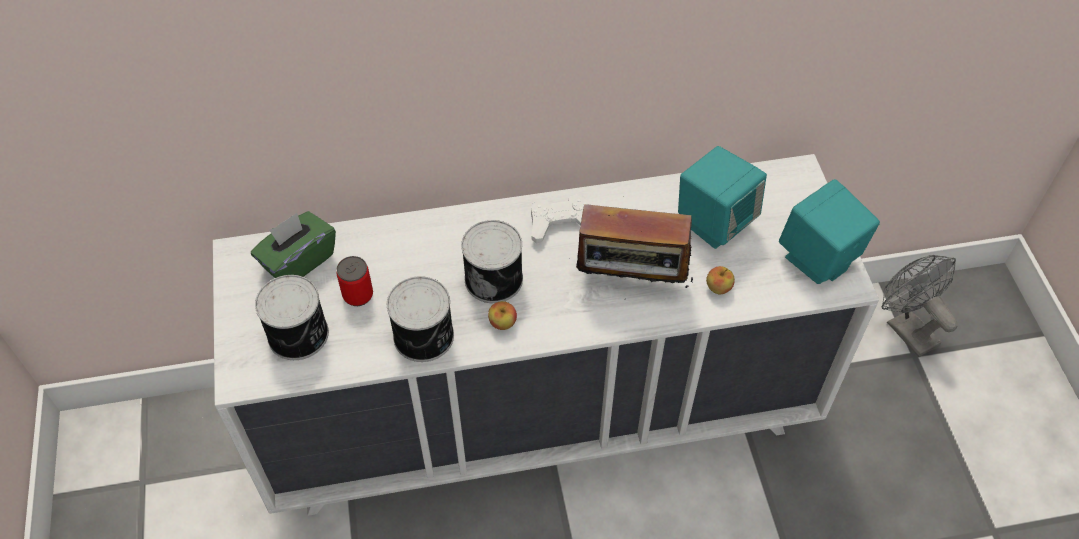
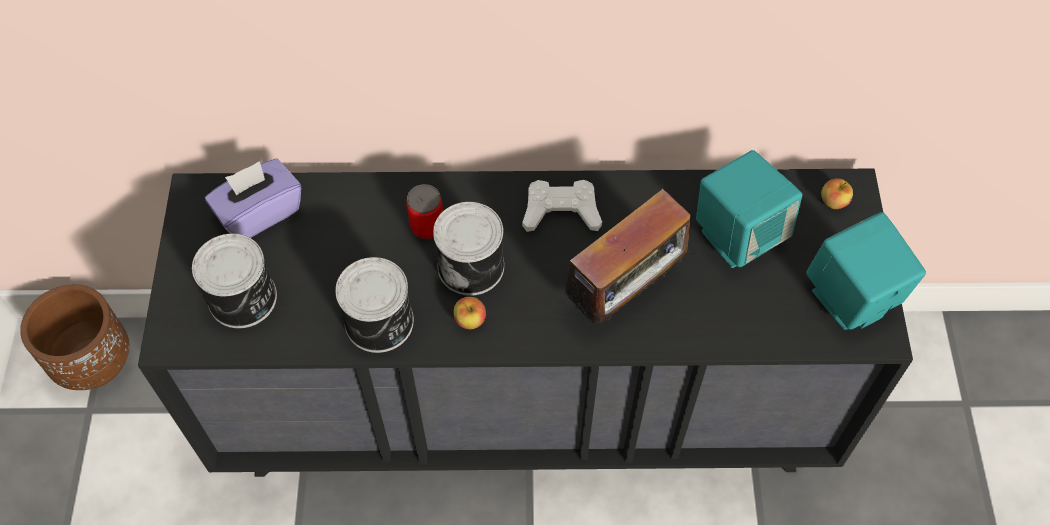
camera: 10 degrees right, 5 degrees up
(139, 438) = (95, 362): none -> brown planter
(298, 261) = (259, 212): green tissue box -> purple tissue box
(358, 295) = (317, 262): can -> can (427, 226)
(541, 413) = (526, 403): white dresser -> black dresser
(631, 281) = (626, 292): radio -> radio turned 60 degrees counterclockwise
(718, 288) = (725, 316): apple -> apple (833, 202)
(906, 328) = (963, 371): grey fan -> none

